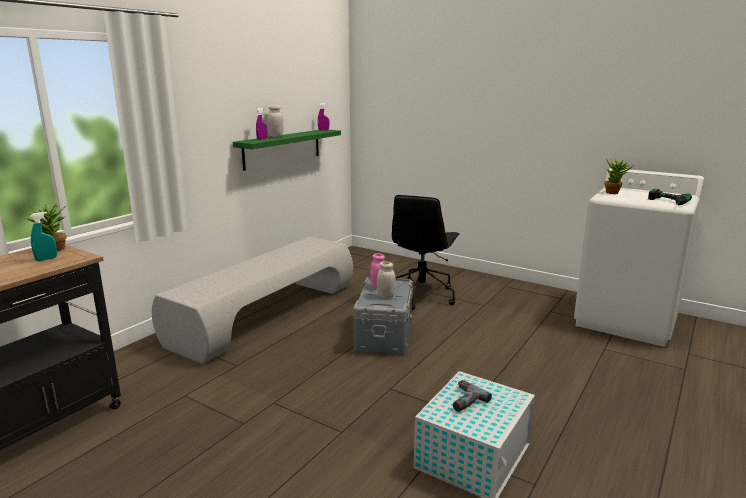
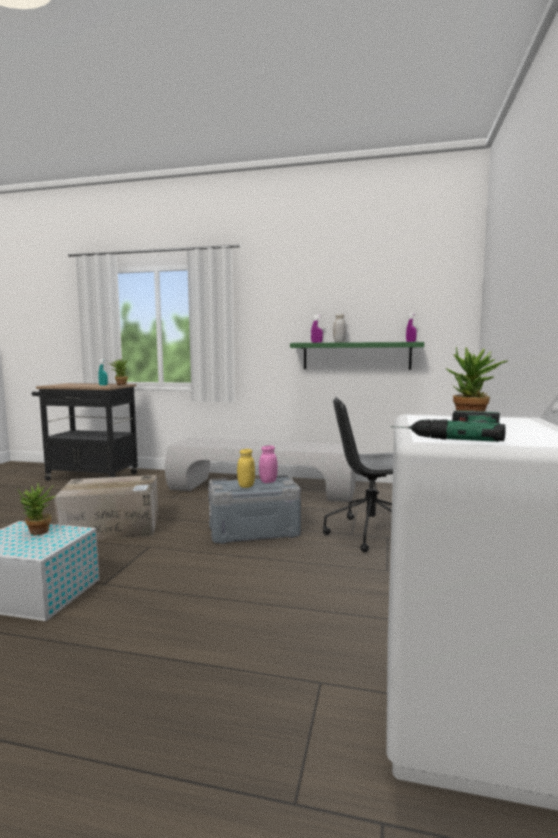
camera: 70 degrees right, 10 degrees down
(311, 408) = (113, 526): none -> cardboard box
(385, 296) = (246, 486): white jar -> yellow jar
(463, 400) = (38, 533): power drill -> potted plant

